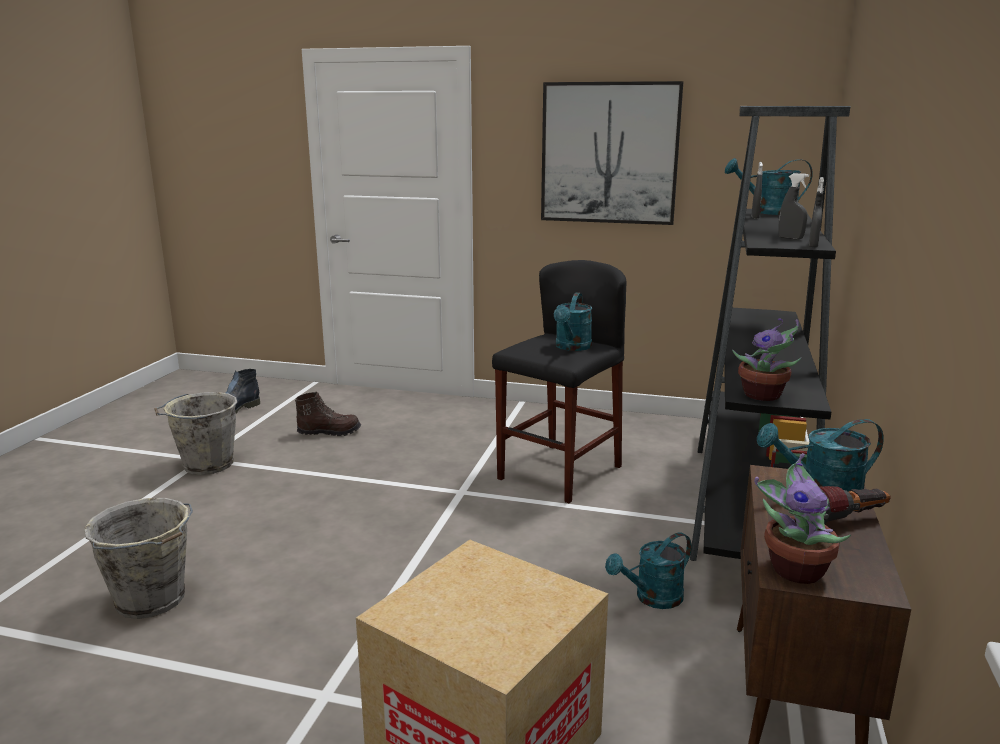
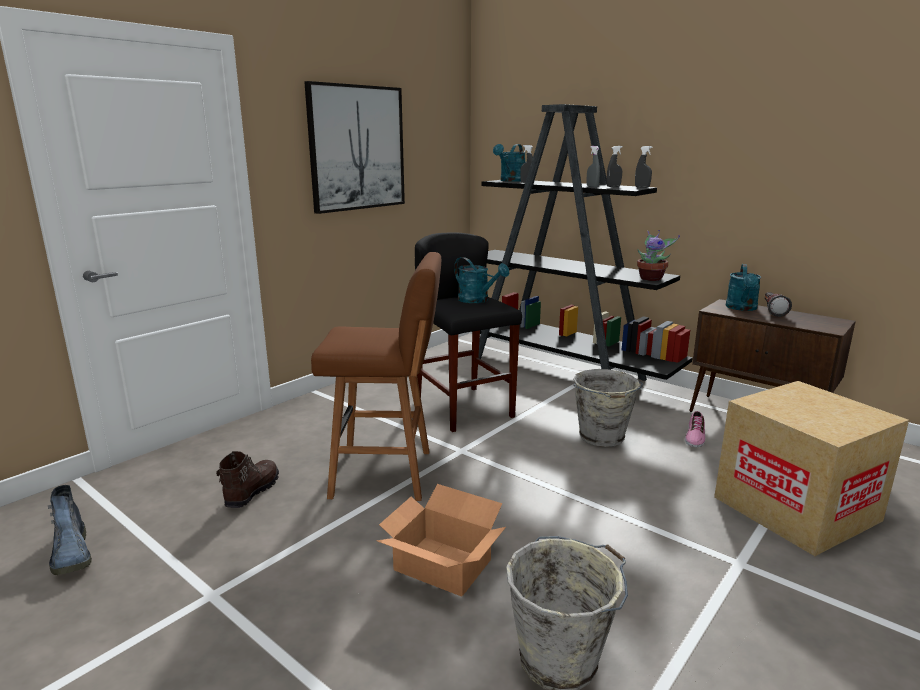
camera: 65 degrees left, 0 degrees up
(206, 465) = (235, 593): grey bucket -> grey bucket (602, 437)
(262, 525) = (442, 564): none -> cardboard box
(390, 470) = (386, 474): none -> brown stool
(646, 640) = (694, 436): none -> shoe
(652, 598) = (650, 423): turquoise watering can -> none
(762, 233) = (592, 186): none -> grey spray bottle
(793, 569) = (824, 327): potted plant -> none

